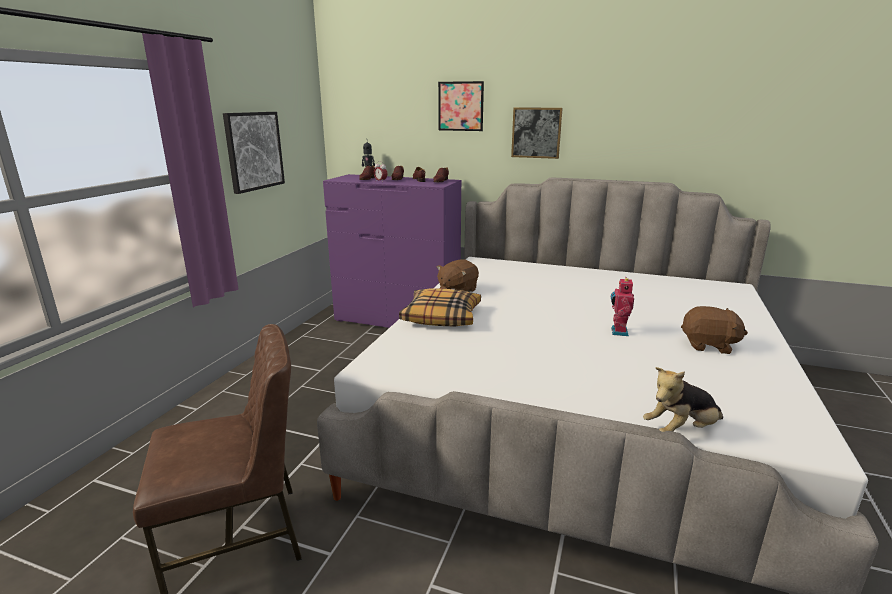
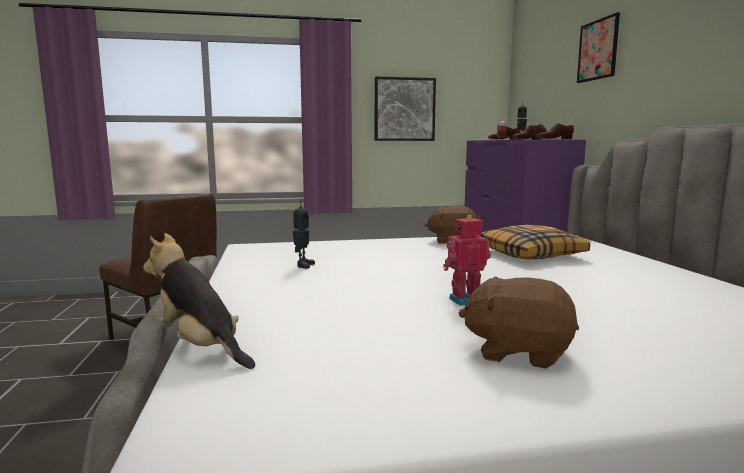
camera: 60 degrees right, 10 degrees down
(442, 317) = (378, 246): pillow -> pillow (531, 254)
(482, 358) = (303, 265): none -> toy robot
(536, 133) = (668, 66): picture -> none
(709, 345) = (518, 351): brown plush toy -> brown plush toy turned 120 degrees clockwise

